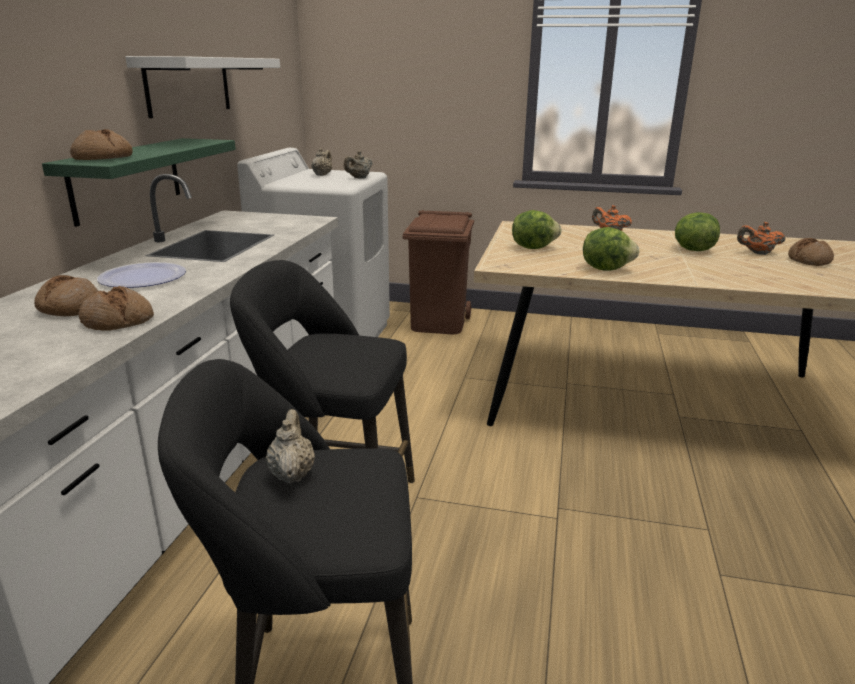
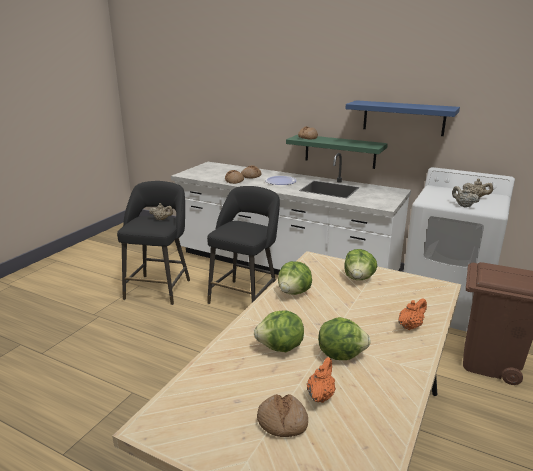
camera: 105 degrees right, 0 degrees up
(189, 85) = (403, 118): white shelf -> blue shelf
(722, 267) = (280, 347): none -> lettuce

